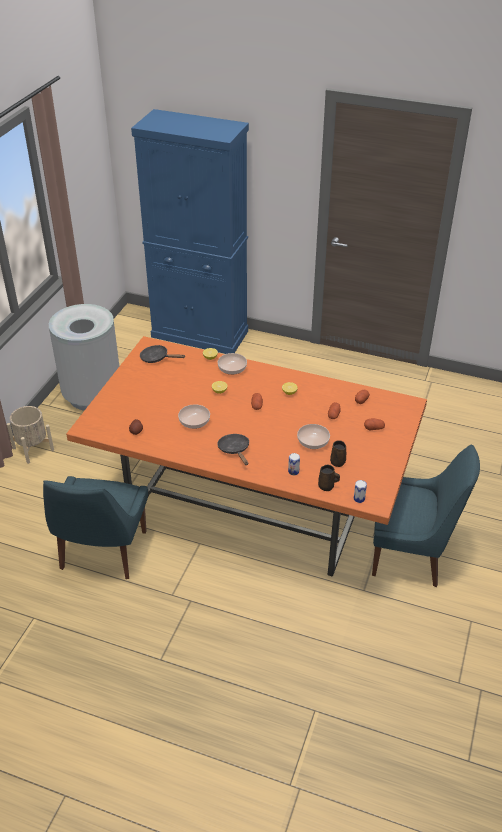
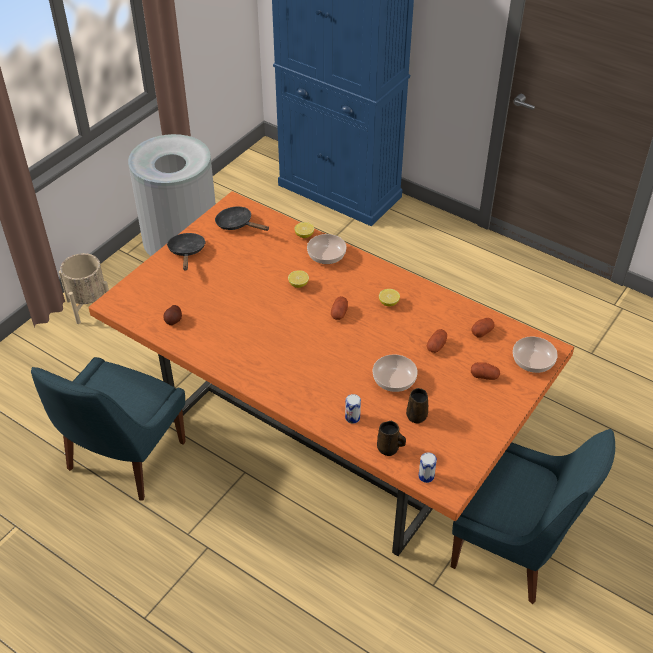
camera: 15 degrees right, 5 degrees up
(194, 421) = (250, 321): bowl -> bowl (532, 361)
(235, 450) = (287, 371): black frying pan -> black frying pan (187, 252)

